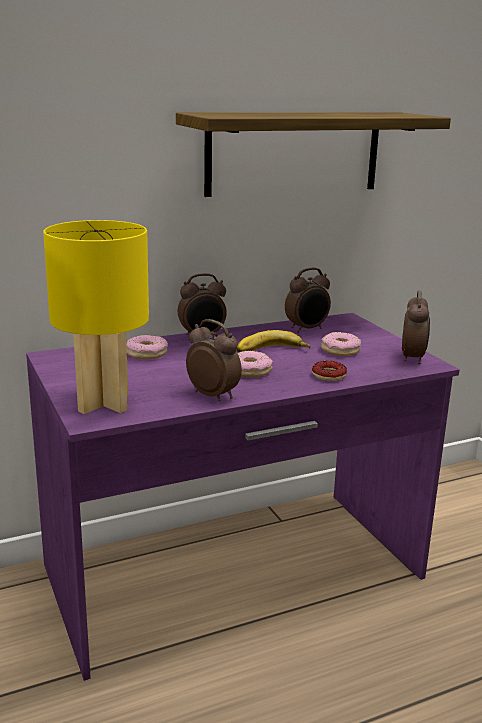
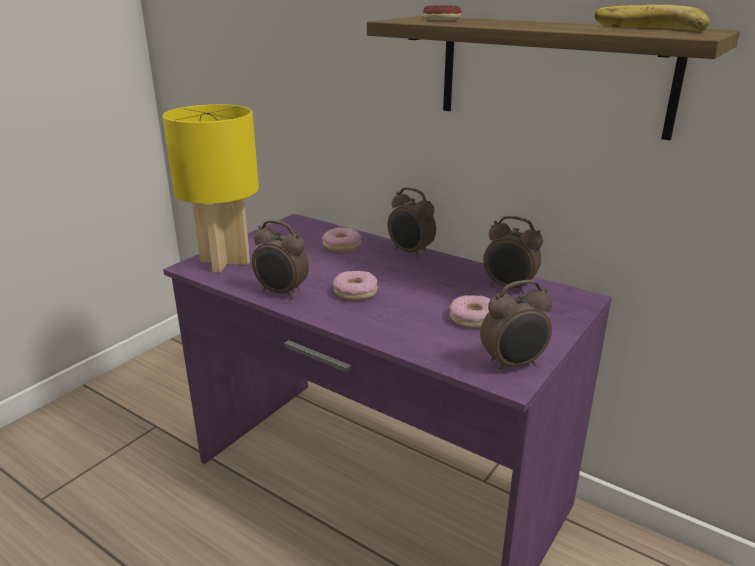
camera: 60 degrees right, 5 degrees up
(213, 395) = (281, 293): alarm clock -> alarm clock turned 105 degrees clockwise
(272, 352) = (417, 288): banana -> banana (648, 29)
(329, 375) = (391, 329): donut -> donut (441, 19)

